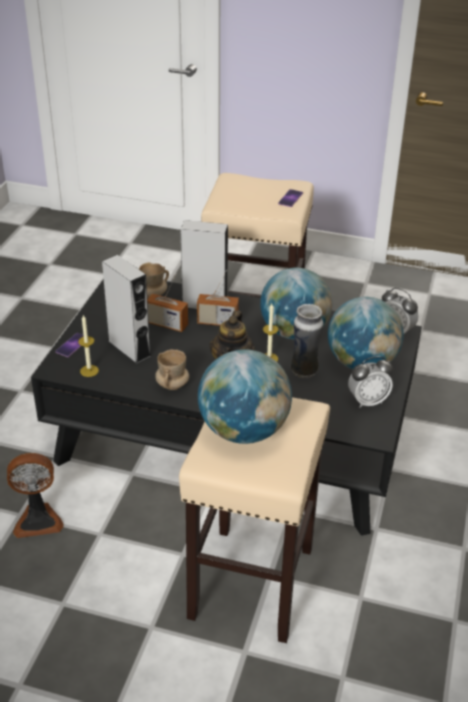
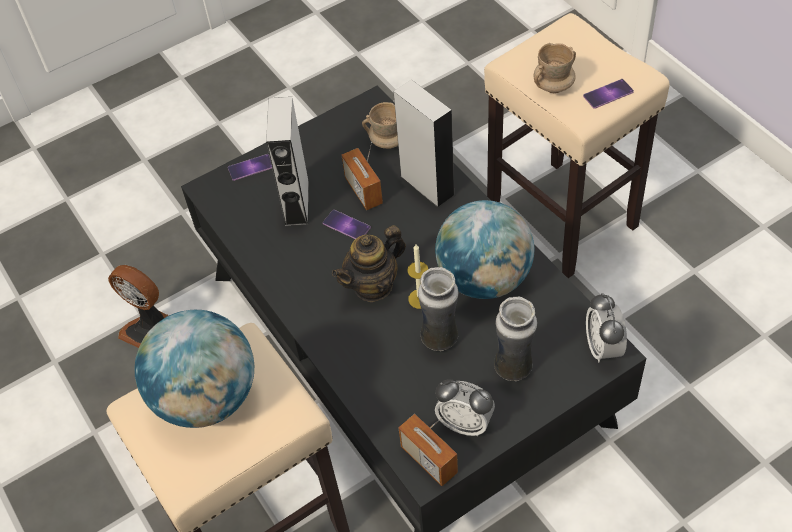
camera: 45 degrees right, 15 degrees up
(89, 371) = (235, 209): candle -> none
(172, 384) = (292, 273): beige mug -> beige mug (553, 85)
(177, 345) = (346, 225): none -> phone
(217, 322) = (417, 217): radio -> radio (429, 460)
(361, 363) = (513, 368): globe -> vase

